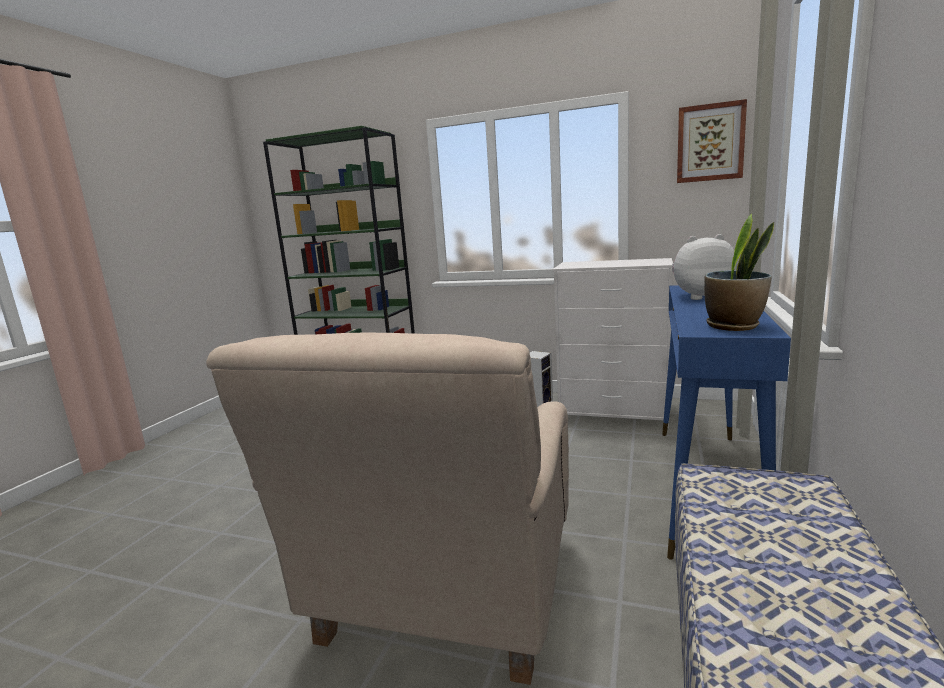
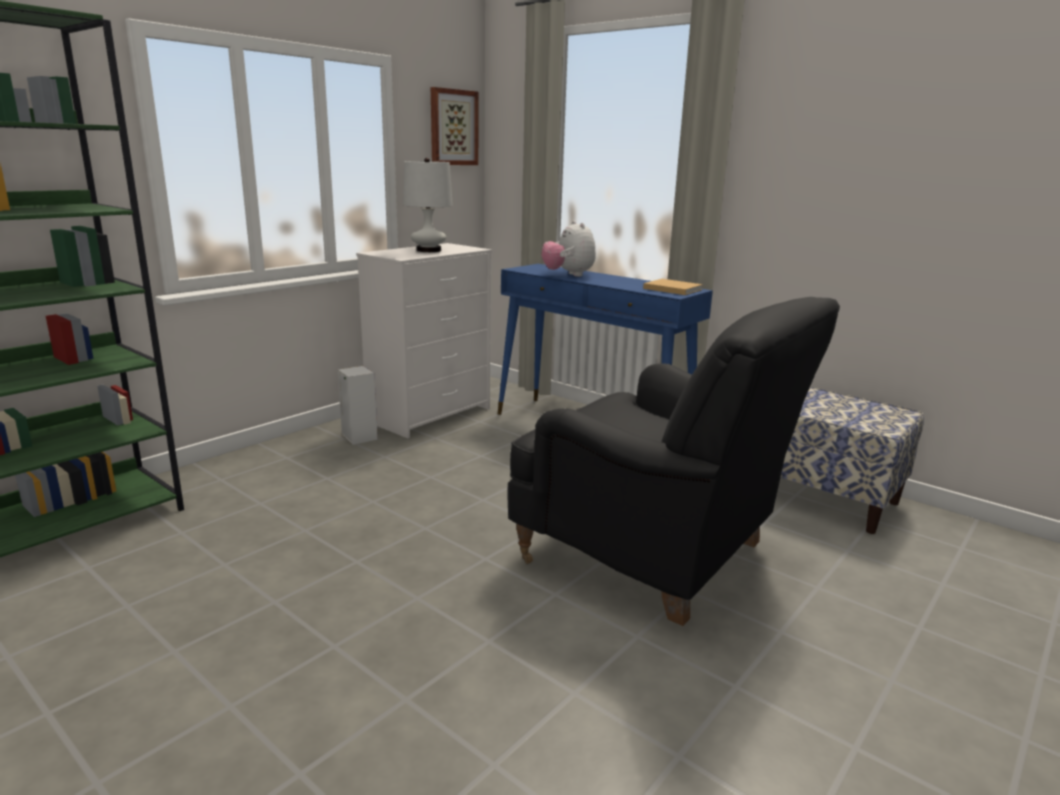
camera: 70 degrees left, 5 degrees up
(445, 599) = (653, 557): beige armchair -> black armchair
(615, 263) = (428, 250): none -> white table lamp
(700, 297) = (568, 275): plush toy -> plush toy turned 45 degrees counterclockwise
(734, 326) = (671, 289): potted plant -> beige book

